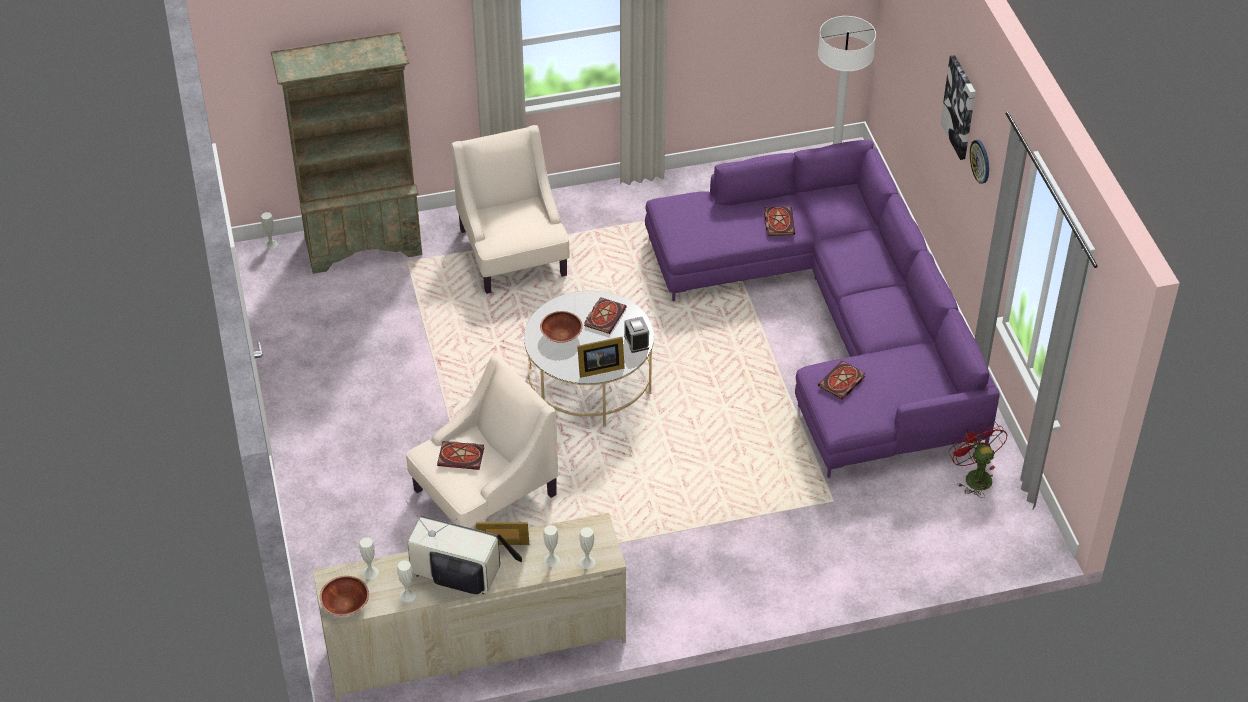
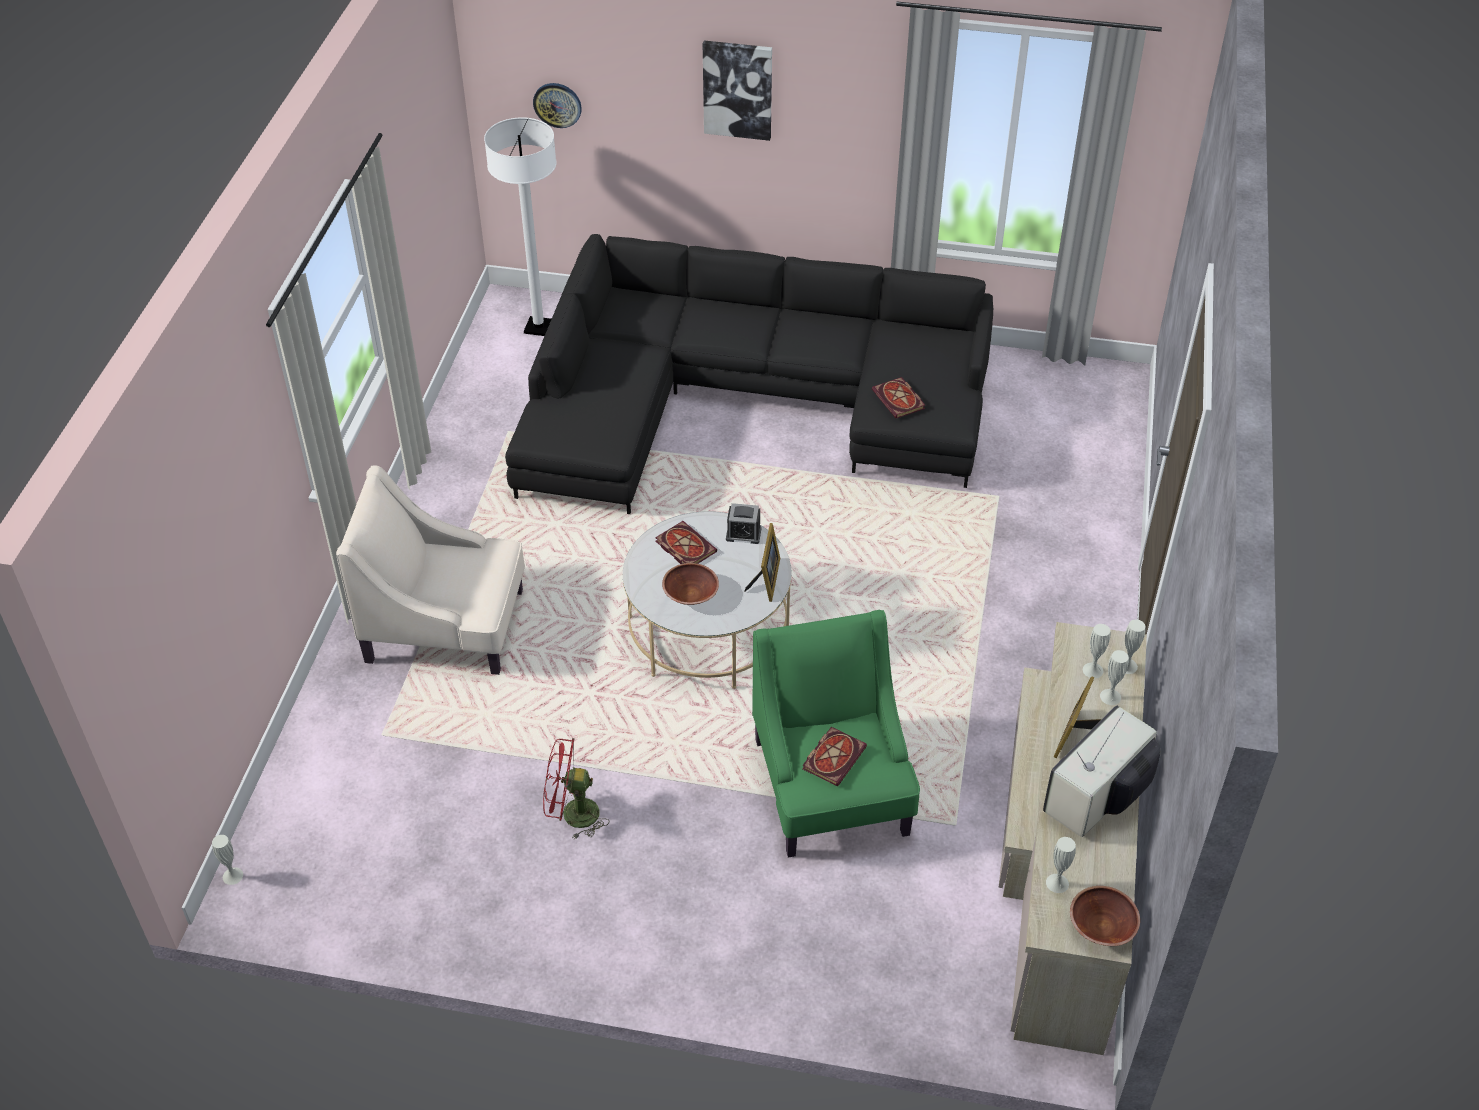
camera: 65 degrees left, 0 degrees up
(363, 245) = (316, 771): green bookcase -> none
(407, 595) = (1112, 855): white vase -> white vase (1092, 670)
(483, 493) = (831, 788): beige armchair -> green armchair
(778, 222) = (627, 361): book -> none
(833, 320) = (743, 402): purple sofa -> black sofa
(974, 476) = (1017, 387): red fan -> red fan (572, 814)
(980, 161) = (811, 115): wall clock -> wall clock (557, 104)

